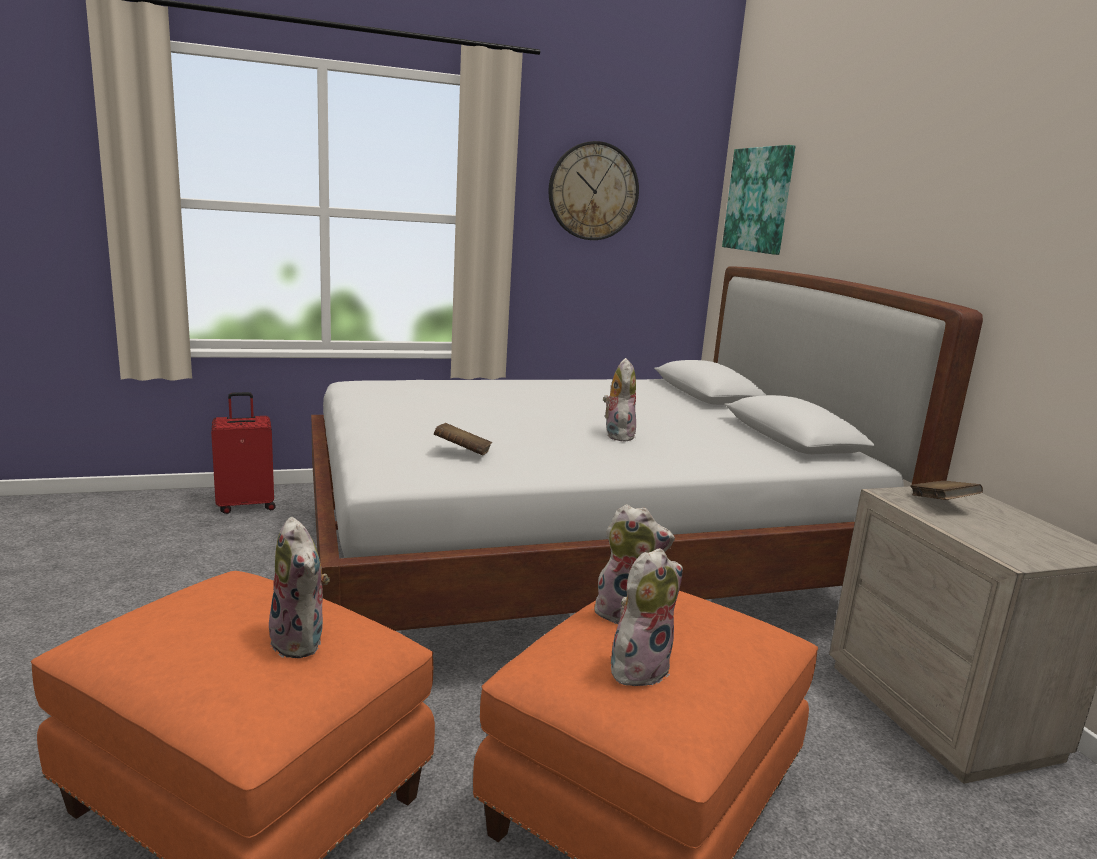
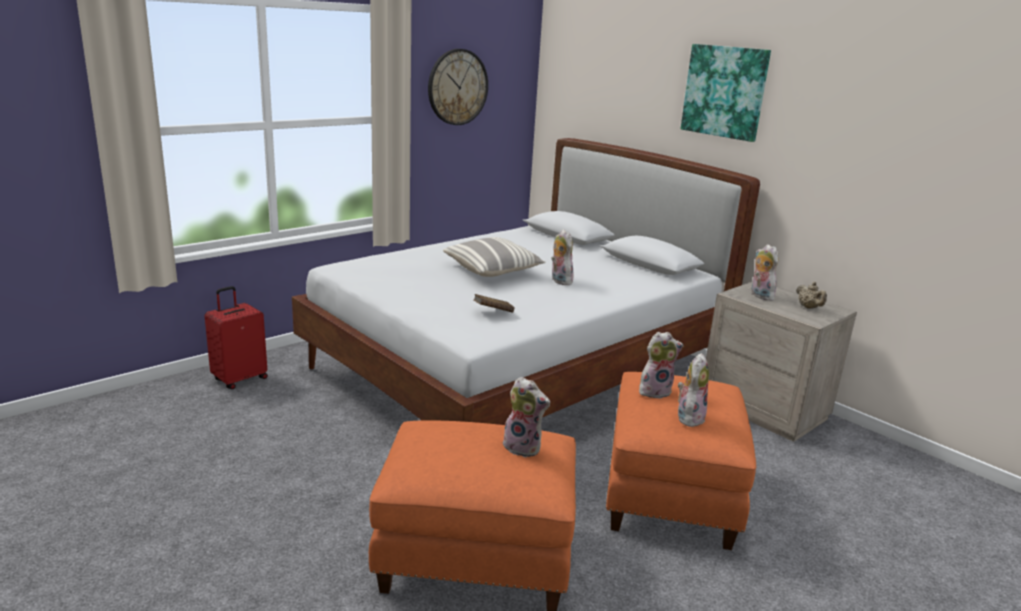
camera: 25 degrees left, 5 degrees up
(540, 411) = (493, 270): none -> pillow
(759, 200) = (576, 89): picture -> picture (725, 91)
(941, 504) = (759, 296): brown book -> plush toy
(1027, 537) = (808, 307): none -> beige teapot

